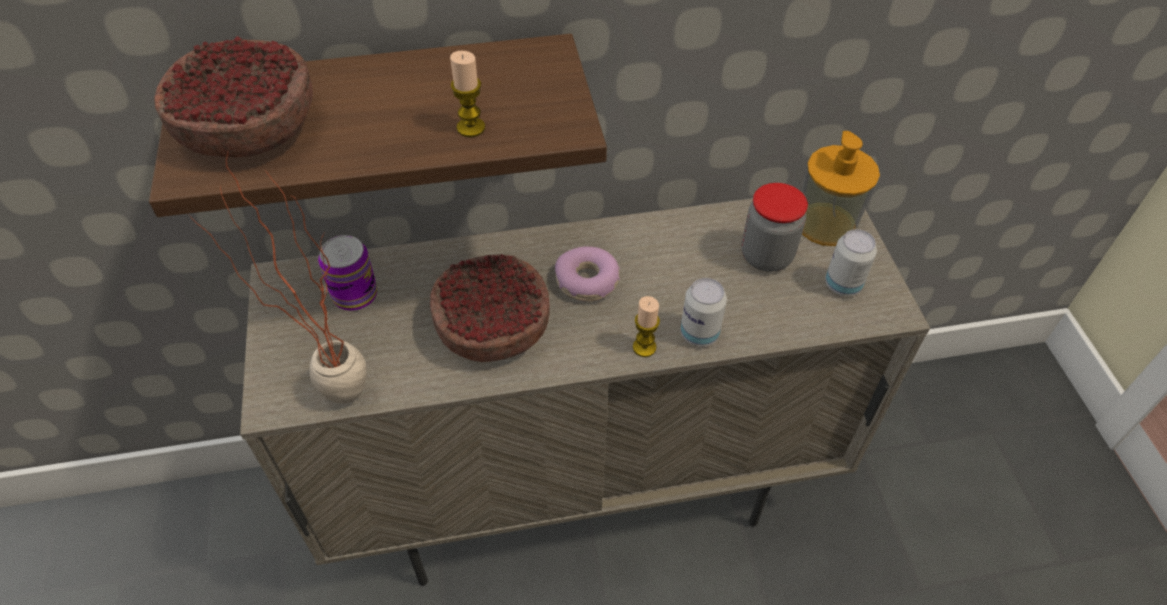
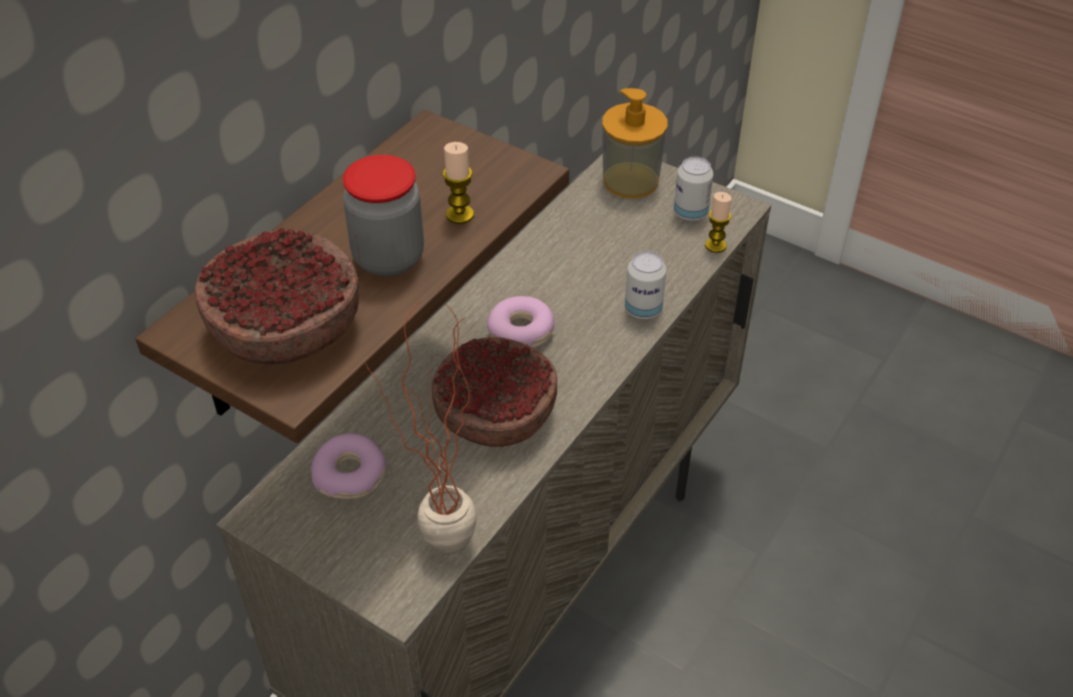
camera: 45 degrees left, 5 degrees down
(355, 295) = (350, 475): can -> donut
(644, 347) = (619, 345): candle -> candle (715, 245)
(766, 256) = (620, 228): jar -> jar (388, 258)

